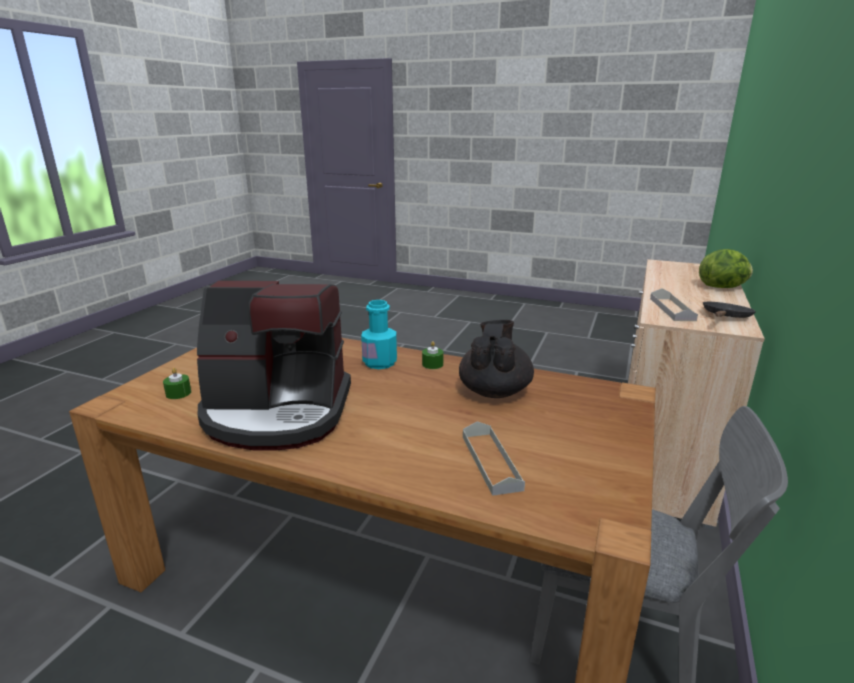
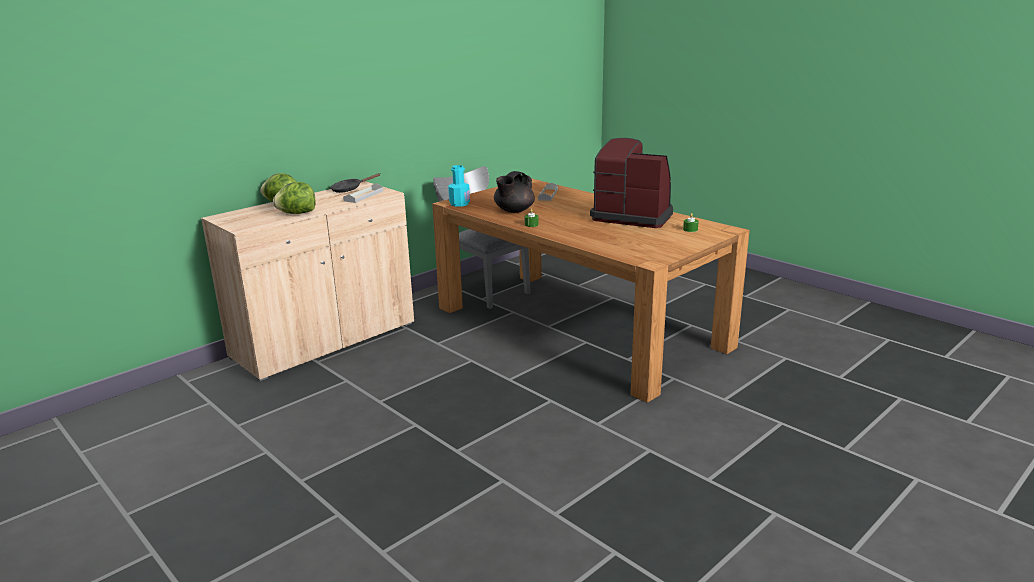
camera: 155 degrees left, 0 degrees up
(380, 362) = (563, 229): turquoise bottle -> turquoise bottle (459, 204)
(663, 279) = (297, 213): none -> lettuce

